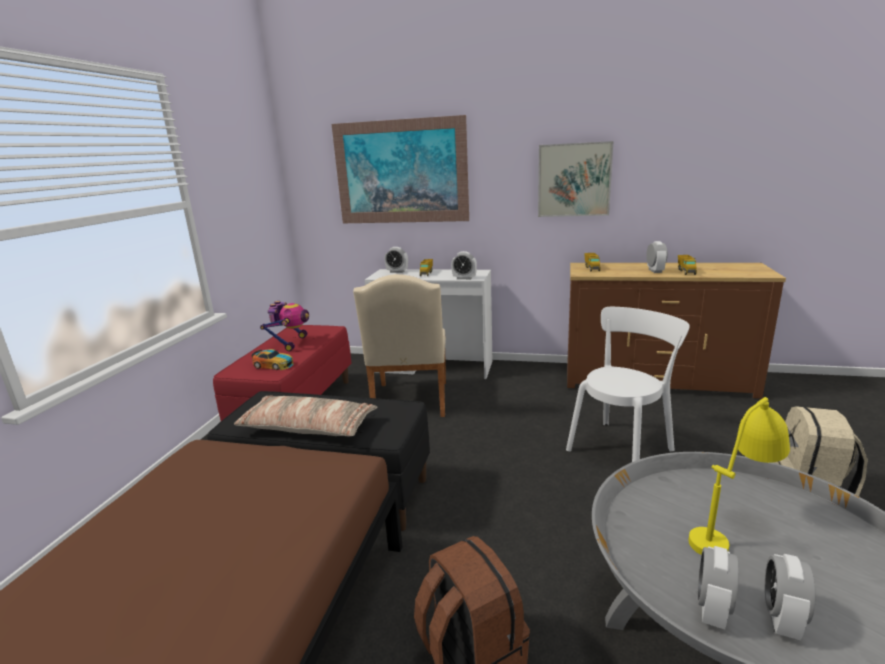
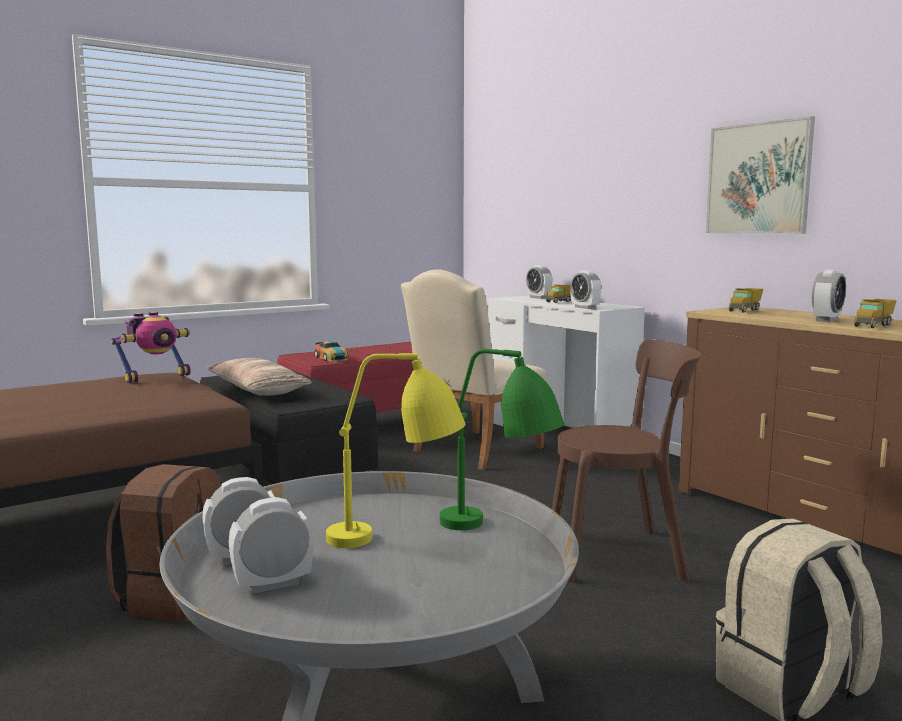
camera: 40 degrees right, 10 degrees down
(291, 343) = (379, 350): toy robot -> toy robot (155, 377)
(401, 172) = (563, 172): picture -> none
(622, 447) = (621, 554): white chair -> brown chair
(744, 487) = (501, 533): none -> green table lamp

